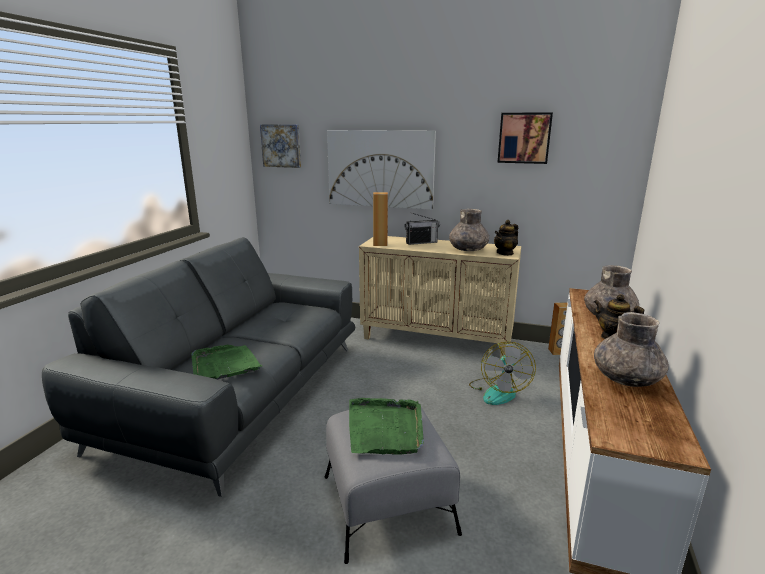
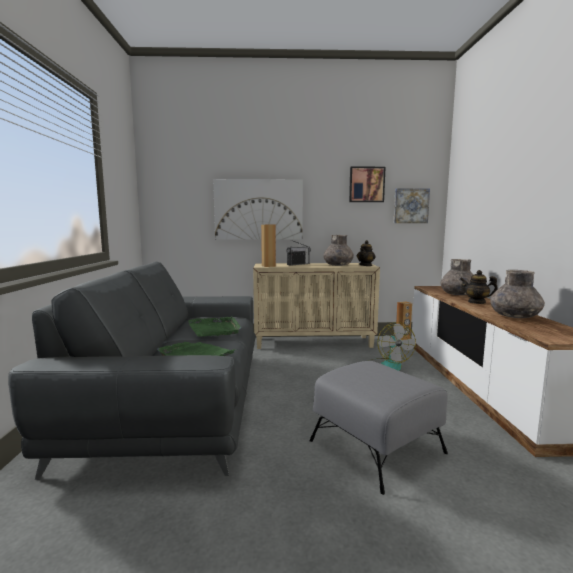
camera: 20 degrees left, 10 degrees down
(281, 145) = (169, 192): picture -> picture (410, 206)
(385, 428) = (375, 375): green tray -> green tray (215, 329)

